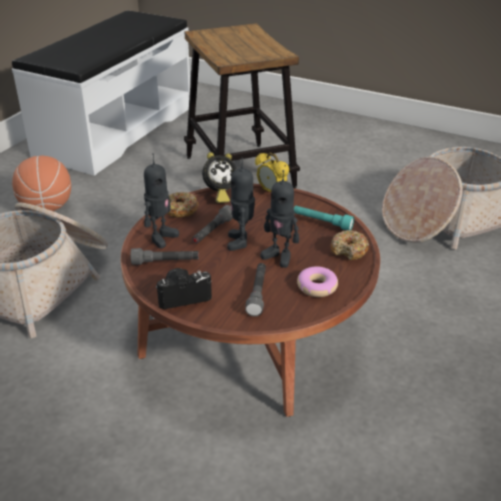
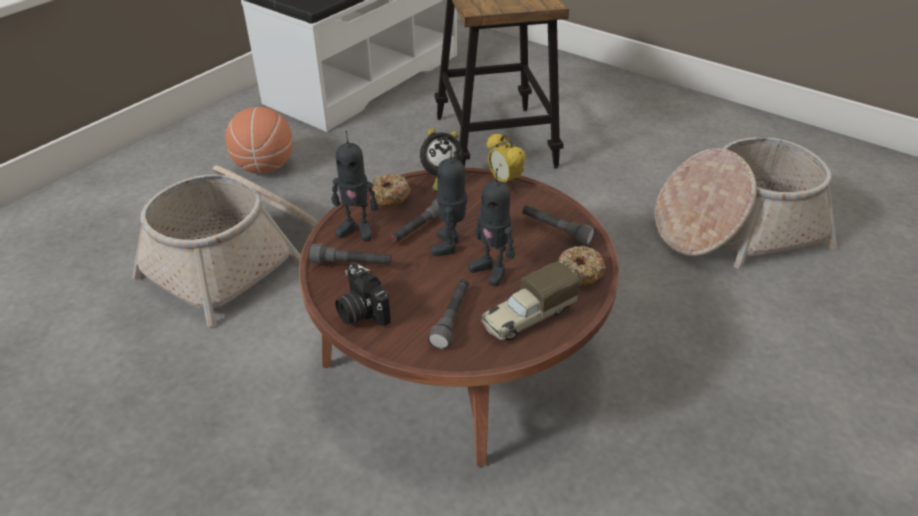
camera: 10 degrees right, 5 degrees up
(161, 237) = (357, 230): toy robot -> toy robot turned 60 degrees clockwise
(183, 296) = (360, 311): camera -> camera turned 120 degrees counterclockwise
(317, 287) = (527, 317): donut -> toy truck
(322, 222) = (556, 230): turquoise flashlight -> grey flashlight

